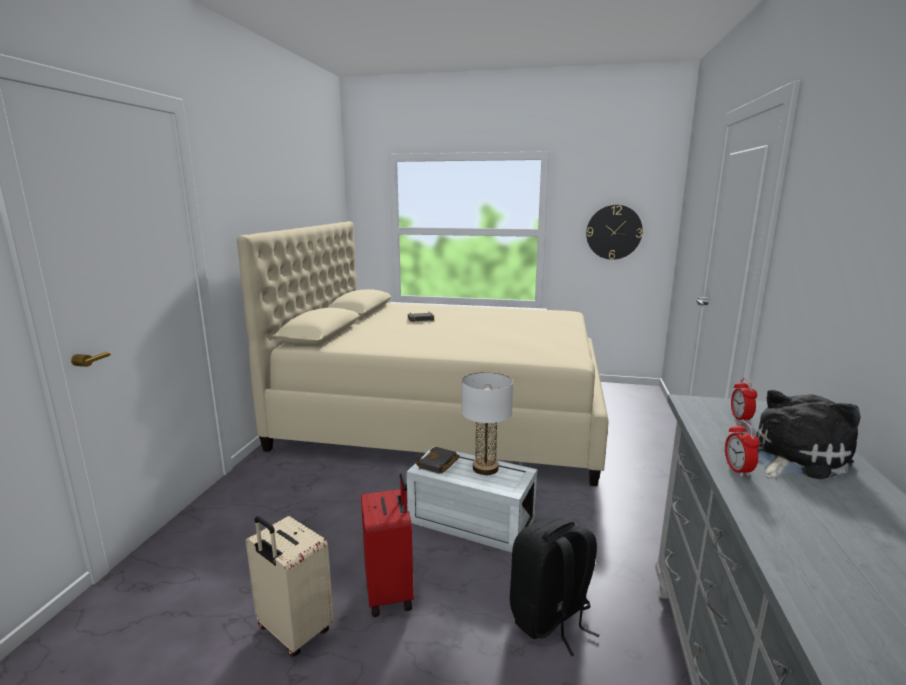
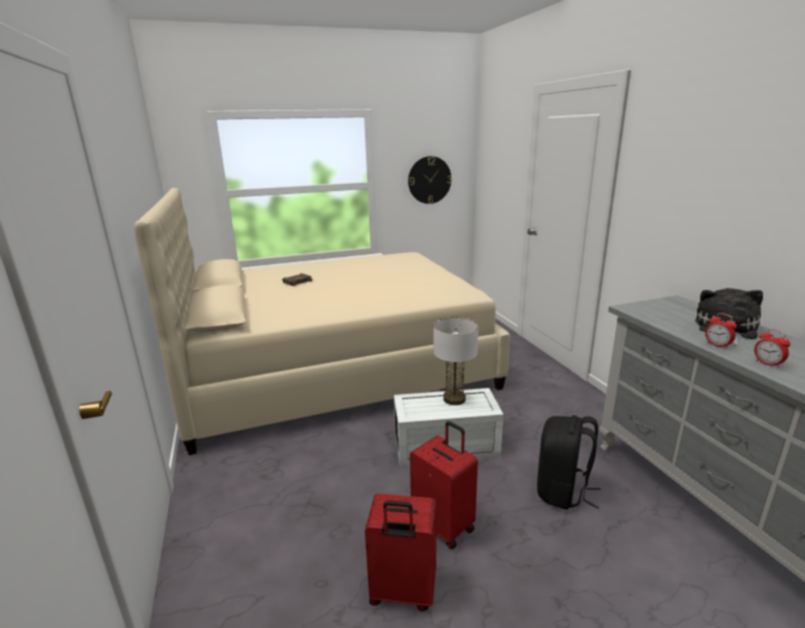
camera: 30 degrees left, 5 degrees up
(293, 631) = (402, 592): beige suitcase -> red suitcase
(438, 464) = (416, 408): black book -> none
(740, 418) = (668, 313): alarm clock -> alarm clock (767, 364)

